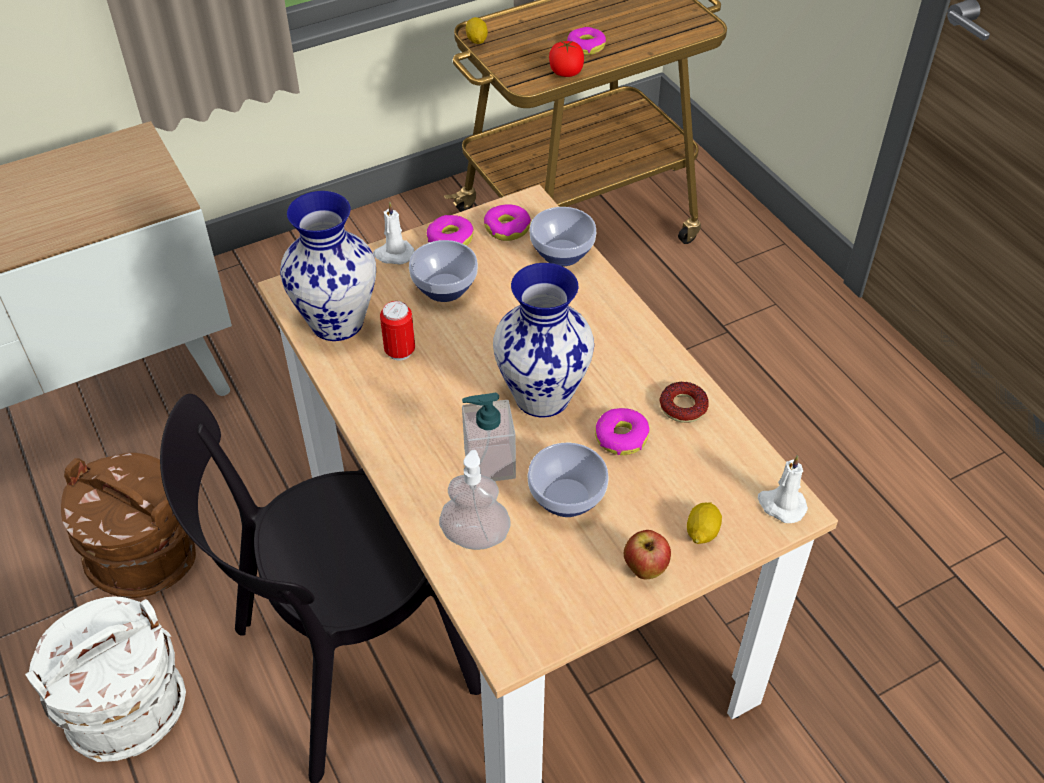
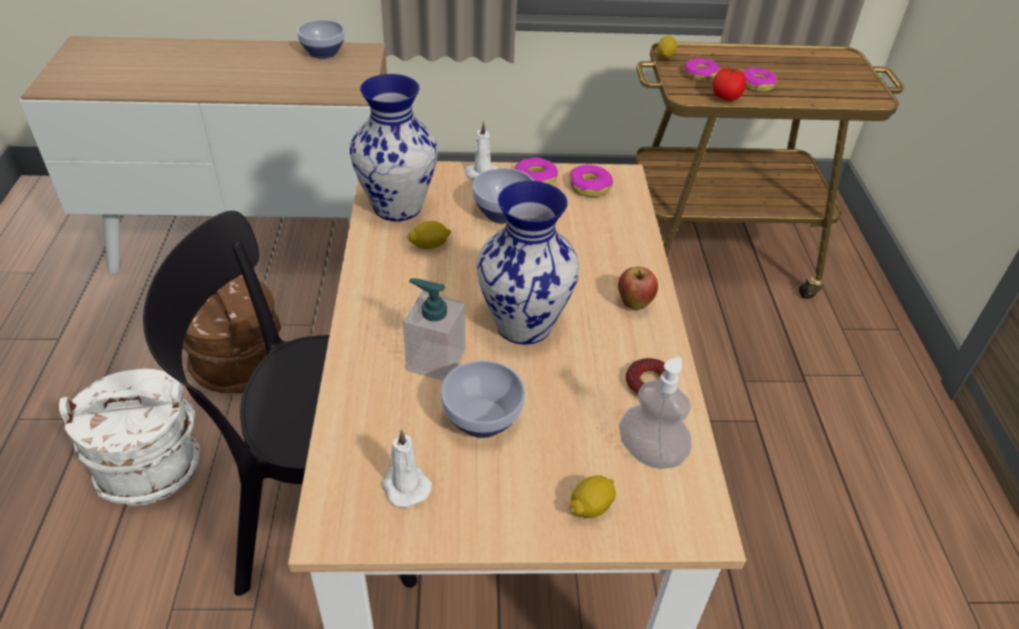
camera: 25 degrees right, 5 degrees down
(400, 351) = (430, 245): can -> lemon
(475, 537) = (376, 416): soap dispenser -> soap dispenser (650, 453)
(560, 253) = (623, 220): bowl -> bowl (323, 52)
(621, 437) = (571, 387): donut -> donut (699, 75)
(645, 569) = (509, 516): apple -> apple (634, 304)
(781, 505) = (691, 517): white candle -> white candle (405, 485)

